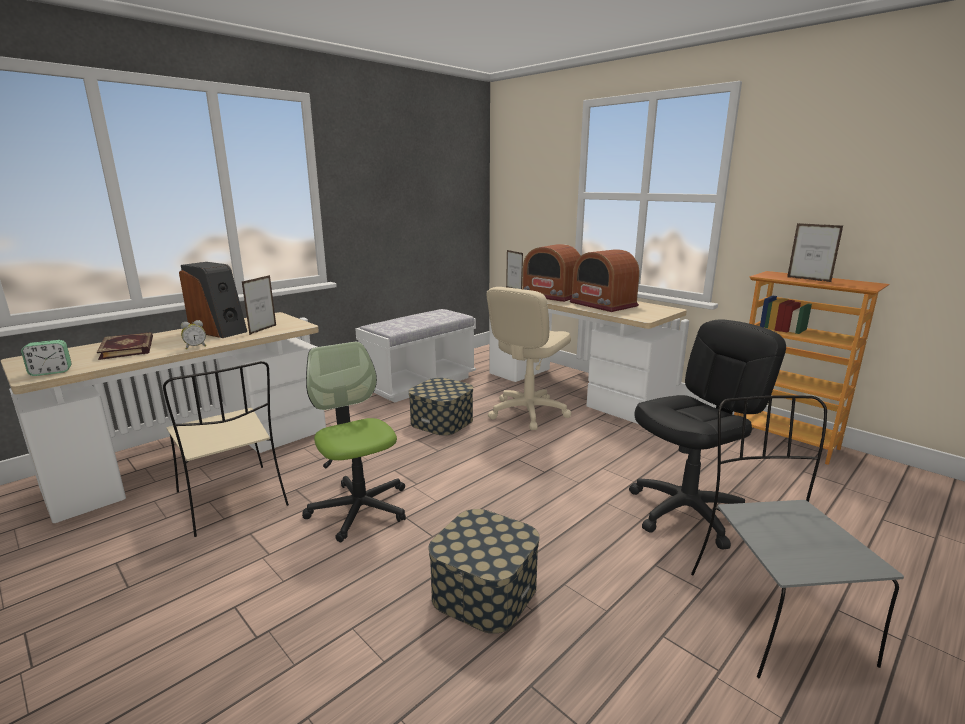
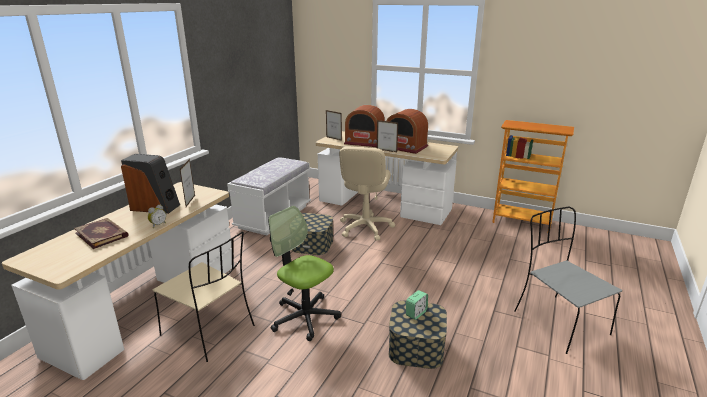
camera: 20 degrees left, 5 degrees up
(51, 372) = (70, 266): alarm clock -> alarm clock (416, 313)
(687, 512) = (494, 277): black office chair -> none
(808, 279) = (533, 126): picture frame -> picture frame (386, 151)

